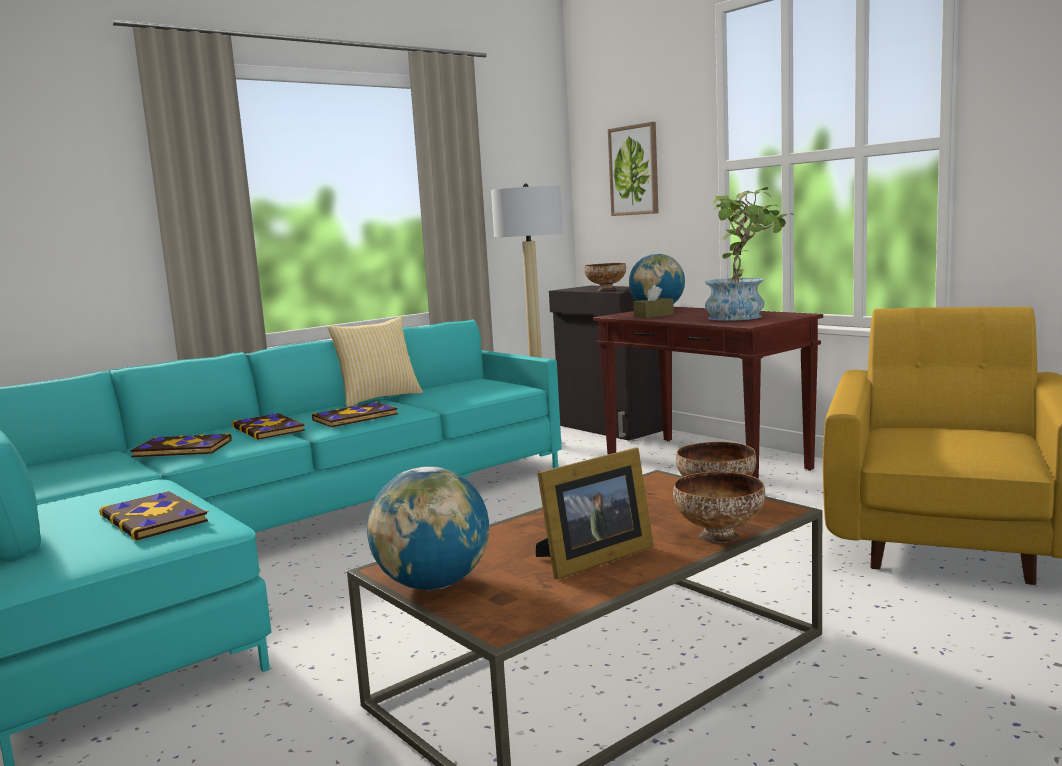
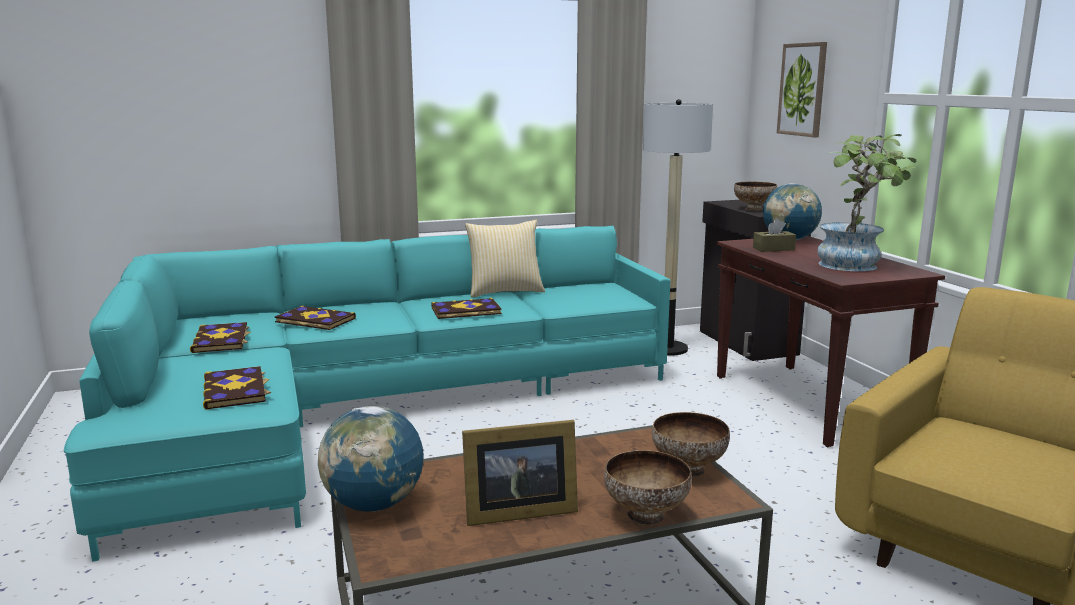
camera: 20 degrees right, 5 degrees up
(269, 429) = (392, 311): book -> book (222, 340)

